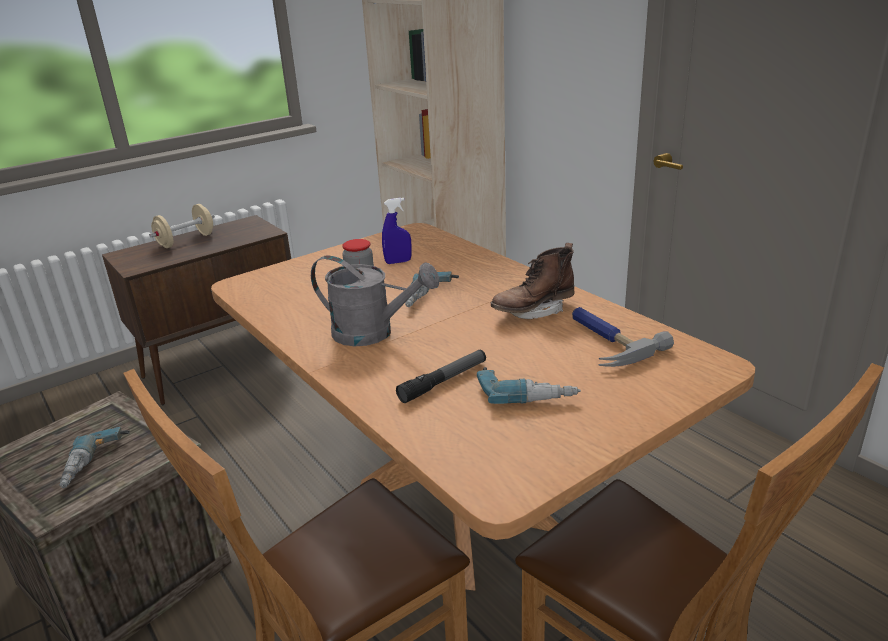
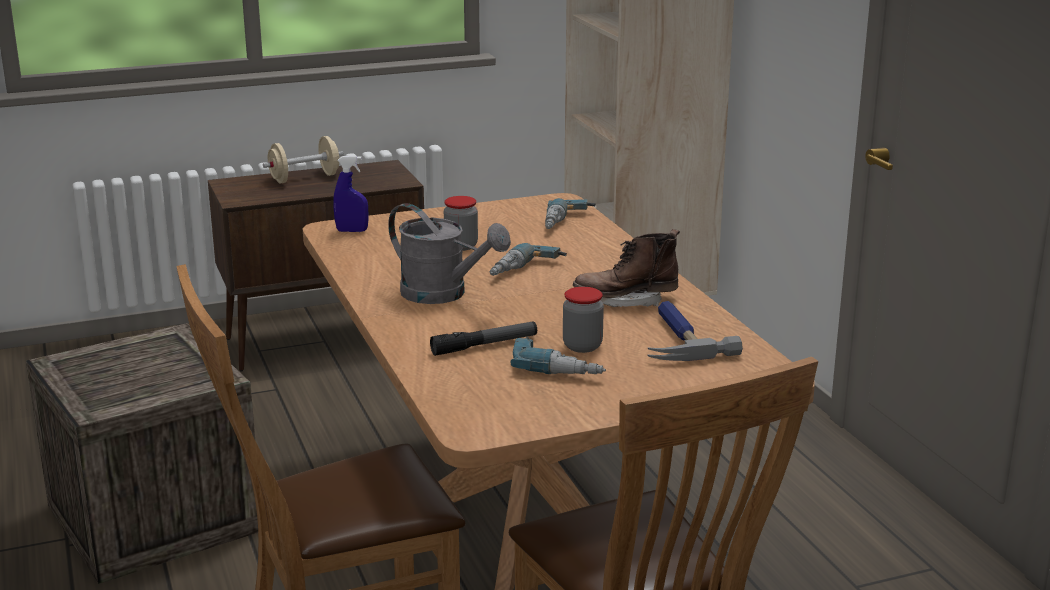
camera: 15 degrees right, 5 degrees down
(96, 464) = (147, 380): power drill -> power drill (568, 223)
(398, 262) = (516, 231): blue spray bottle -> blue spray bottle (352, 231)
(531, 365) = (582, 346): none -> jar

